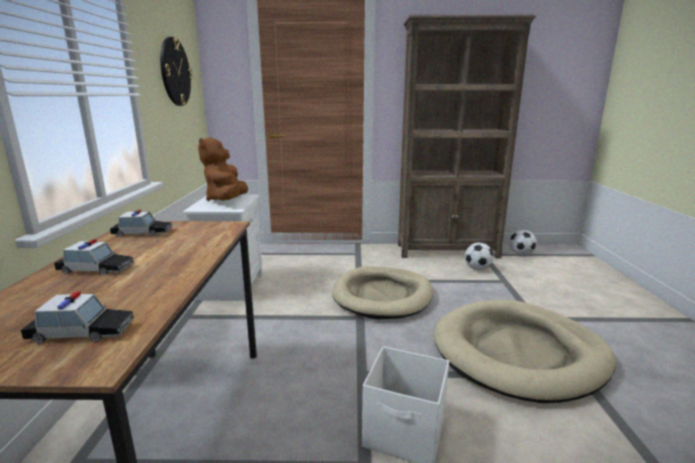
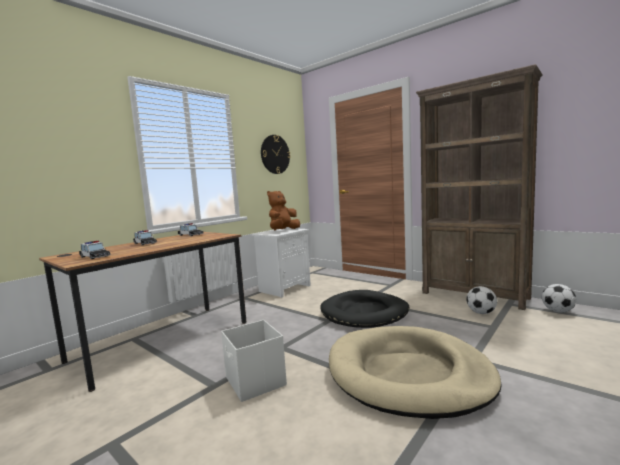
camera: 40 degrees right, 10 degrees down
(383, 296) = (365, 313): beige dog bed -> black dog bed

